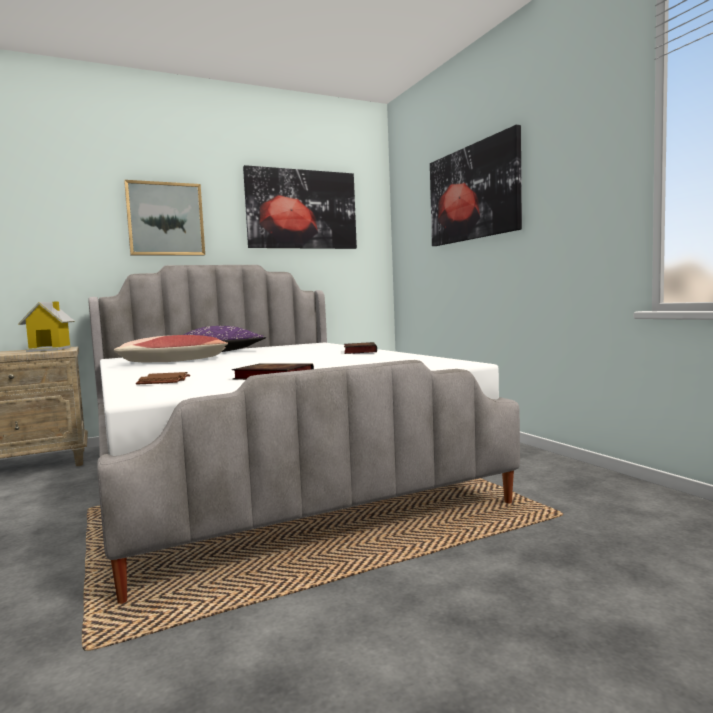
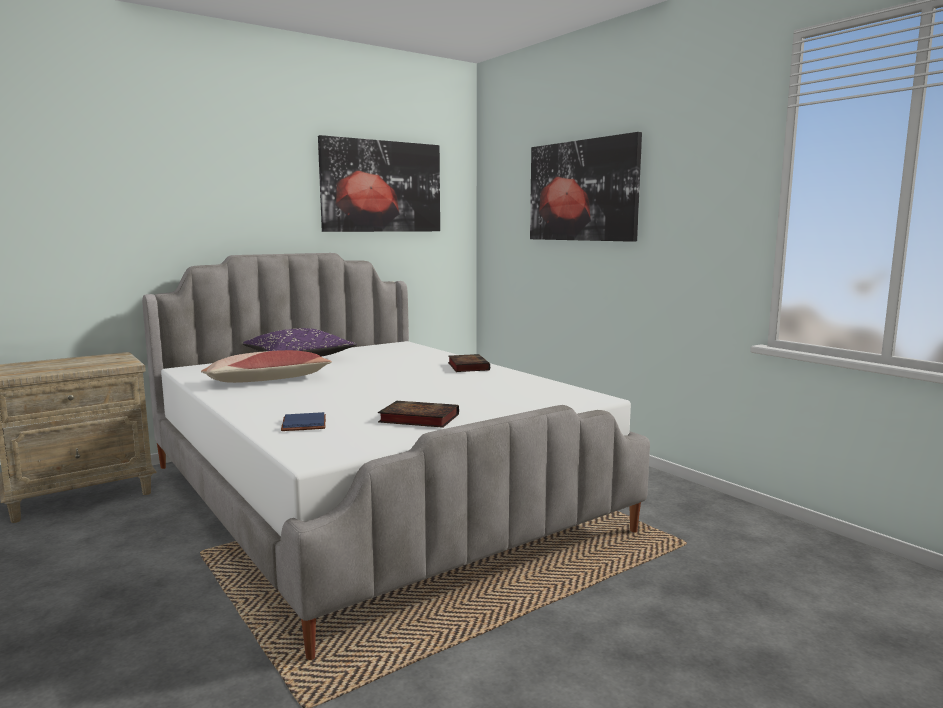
camera: 10 degrees left, 5 degrees up
(50, 349) = (105, 360): toy house -> none
(163, 381) = (302, 424): brown book -> blue book
(165, 219) = (229, 199): picture -> none

